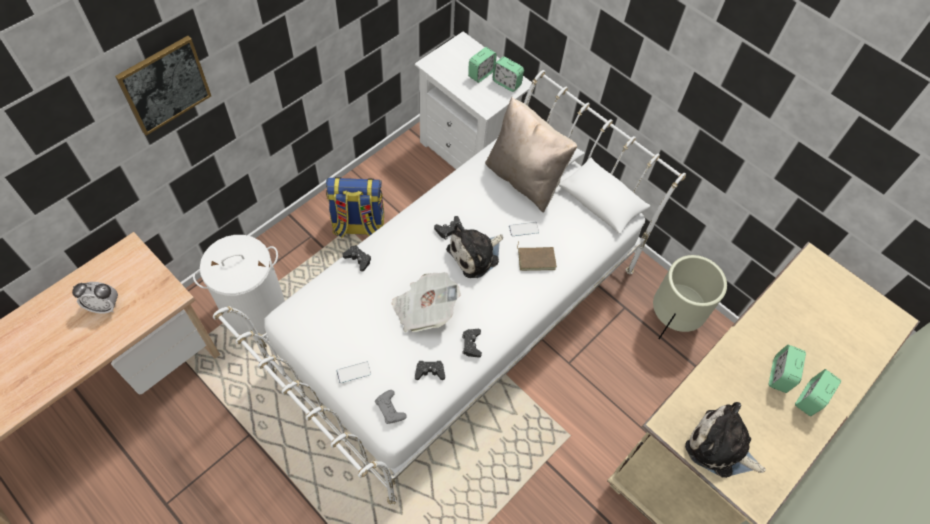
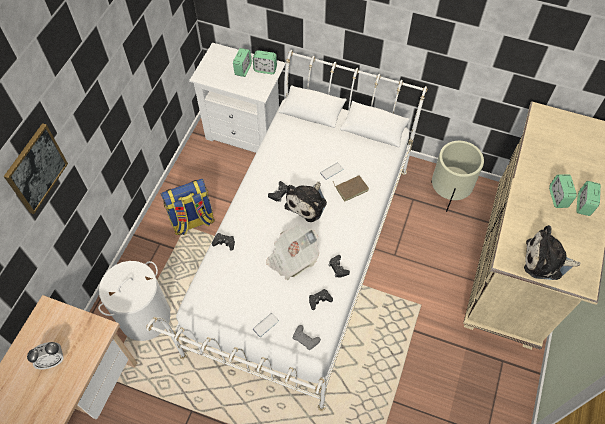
camera: 20 degrees left, 0 degrees up
(524, 179) = (313, 134): beige pillow -> none

